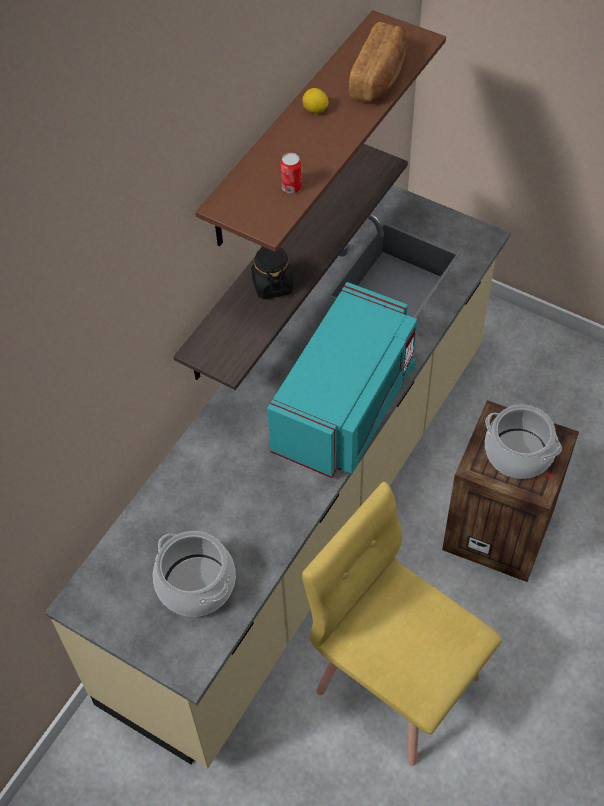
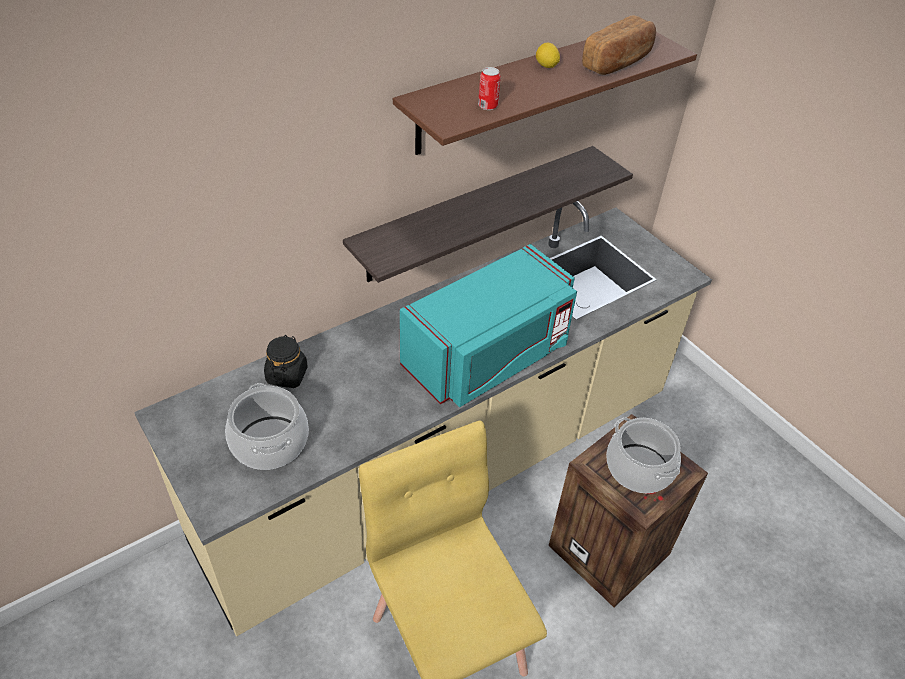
camera: 20 degrees right, 10 degrees down
(272, 285) = (460, 219): black jar -> black jar (287, 375)

